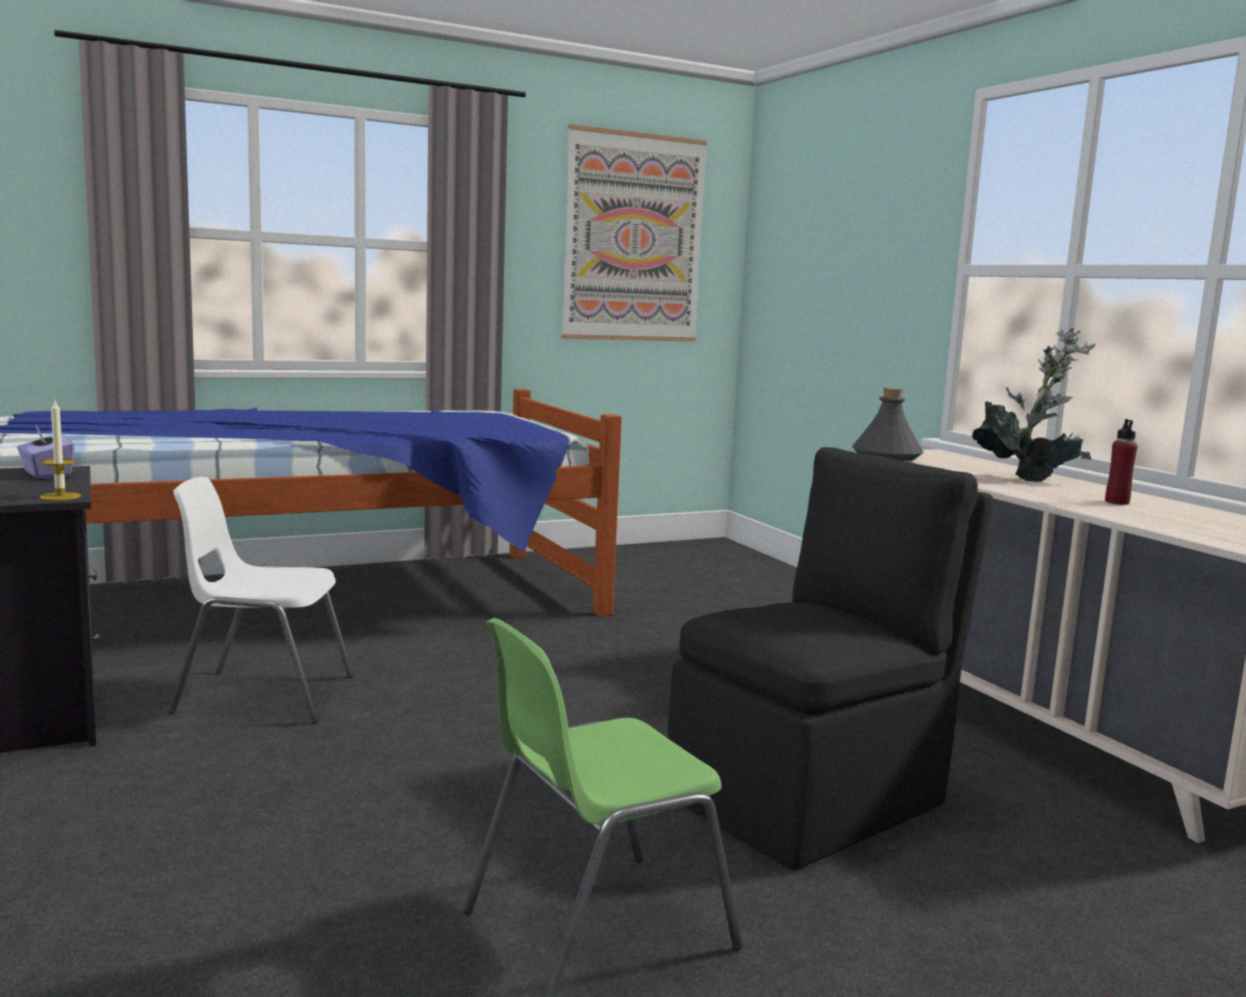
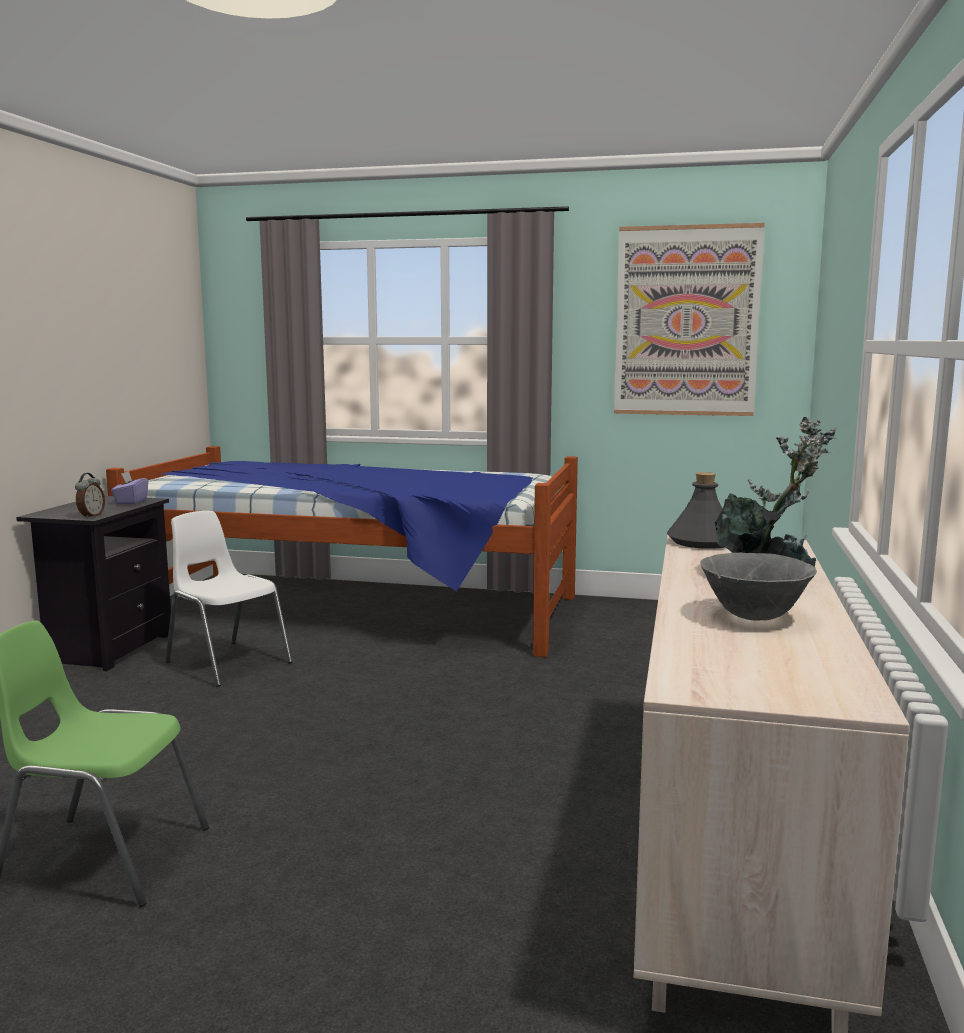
camera: 40 degrees right, 0 degrees up
(60, 496) = (90, 516): candle -> alarm clock
(812, 799) = (395, 835): black chair -> none
(1117, 502) = (754, 617): red bottle -> grey bowl

